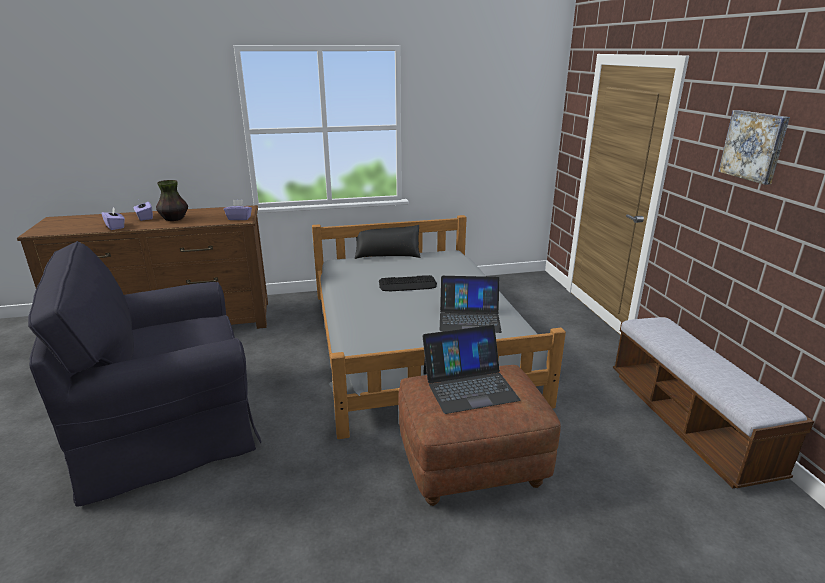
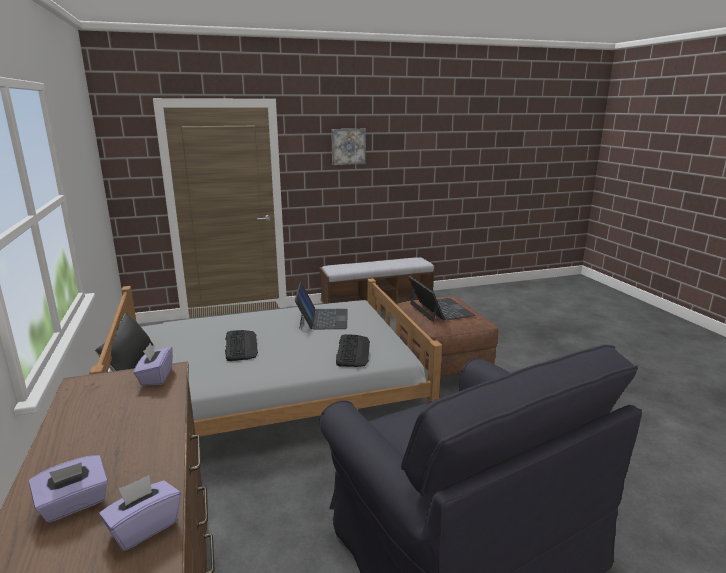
camera: 95 degrees left, 5 degrees down
(174, 219) = (119, 450): vase -> none
(383, 333) = (353, 351): none -> keyboard

